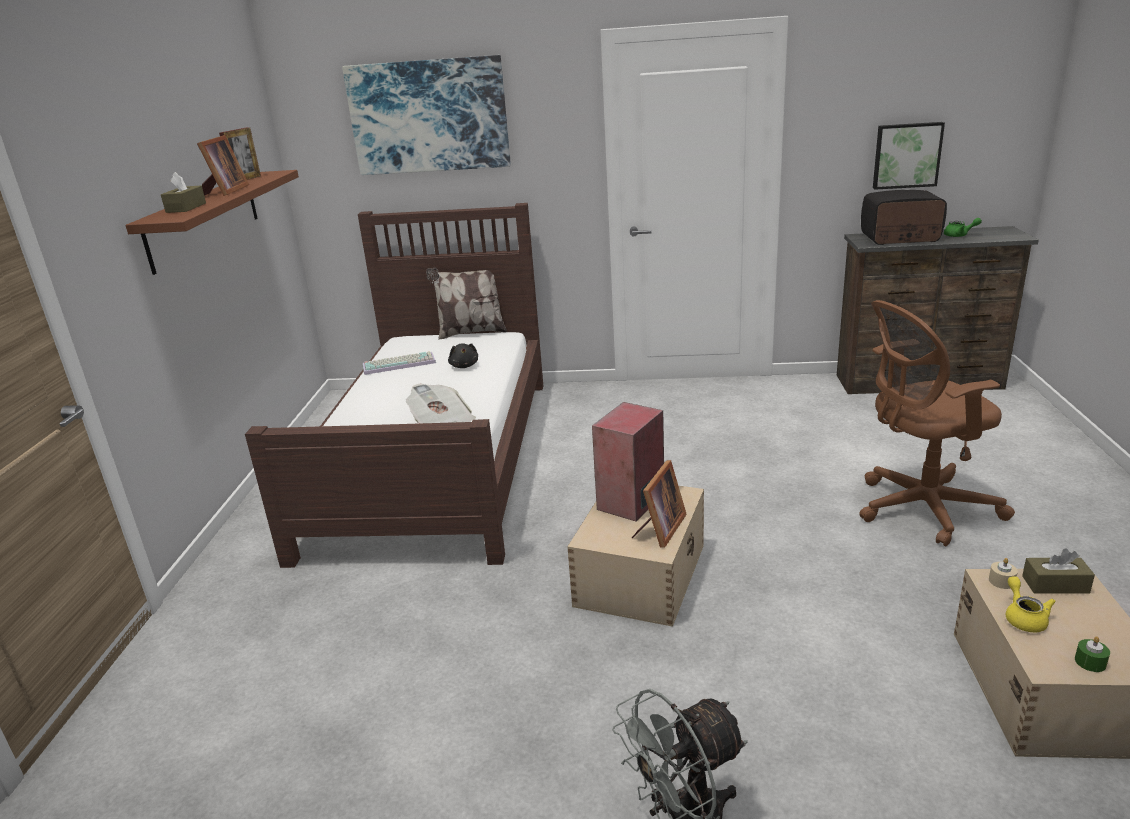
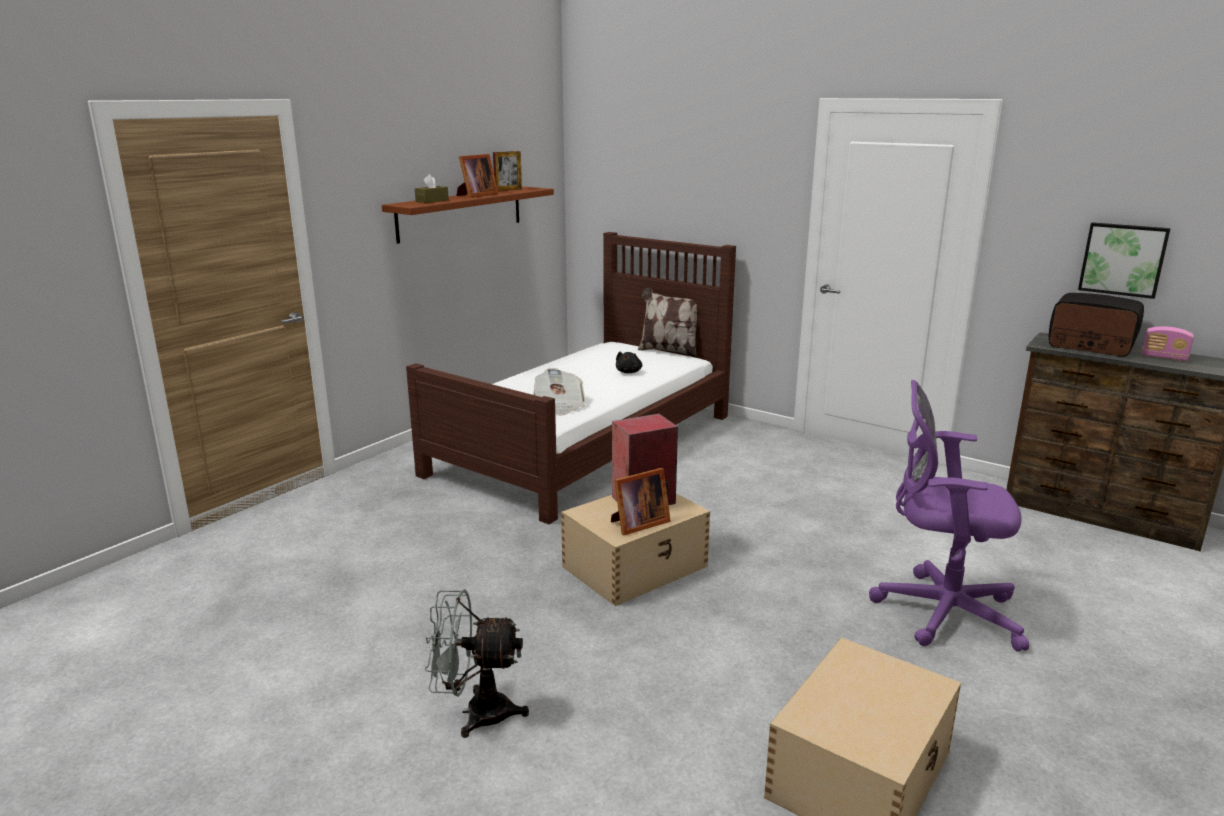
camera: 30 degrees right, 5 degrees down
(400, 363) = (587, 359): keyboard -> none
(429, 116) = (671, 160): picture -> none
(919, 509) = (940, 611): brown office chair -> purple office chair
(959, 235) = (1164, 357): green teapot -> radio
(1001, 581) = (858, 657): beige candle -> none
(1024, 617) = (836, 685): yellow teapot -> none
(1055, 584) = (905, 678): brown tissue box -> none
(1090, 662) = (843, 734): green candle -> none

